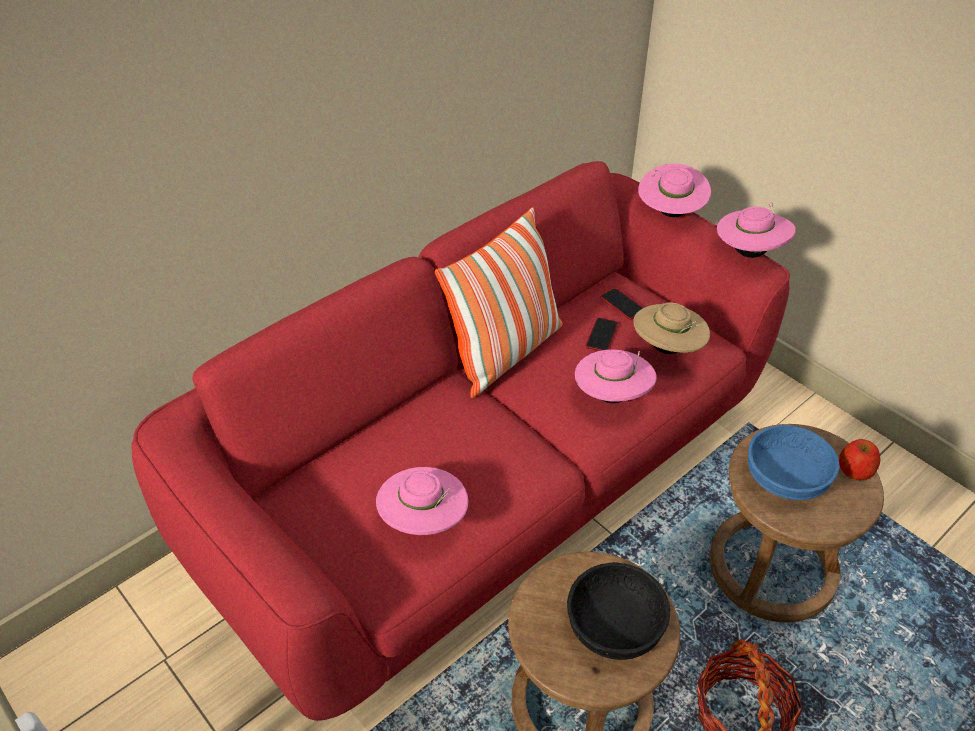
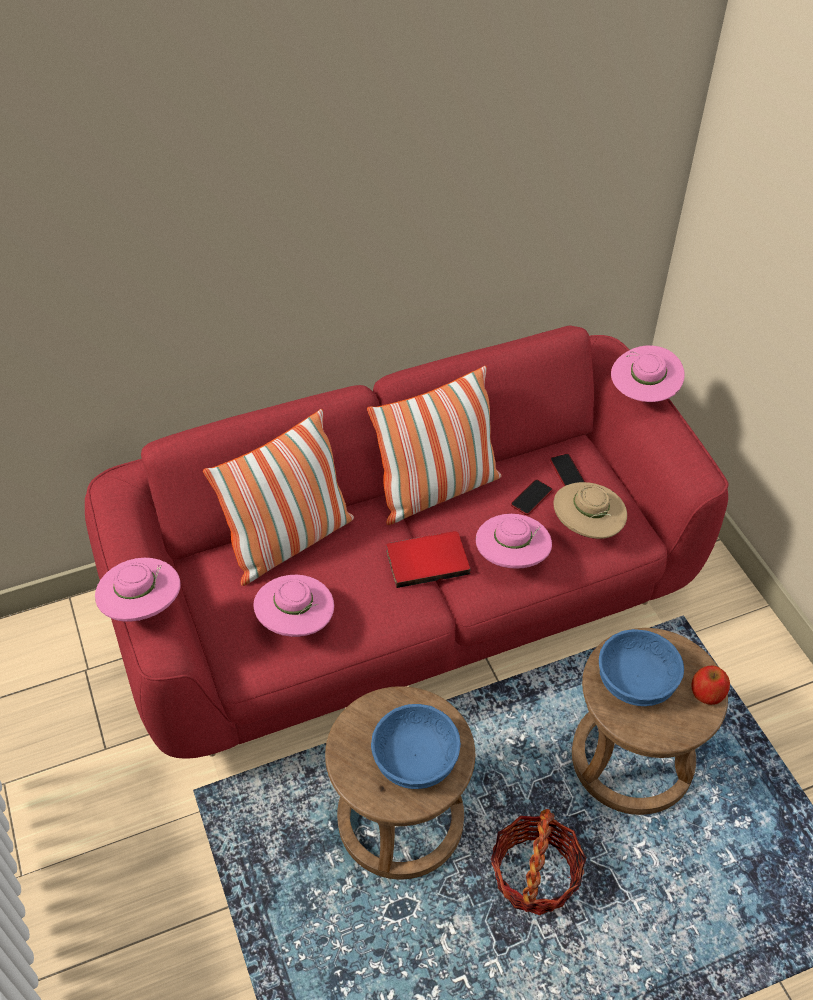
camera: 20 degrees right, 5 degrees up
(377, 441) = (289, 542): none -> pillow
(529, 420) = (426, 559): none -> red book
(613, 625) = (415, 757): black bowl -> blue bowl
(749, 252) = (696, 456): pink hat -> pink hat (143, 607)

